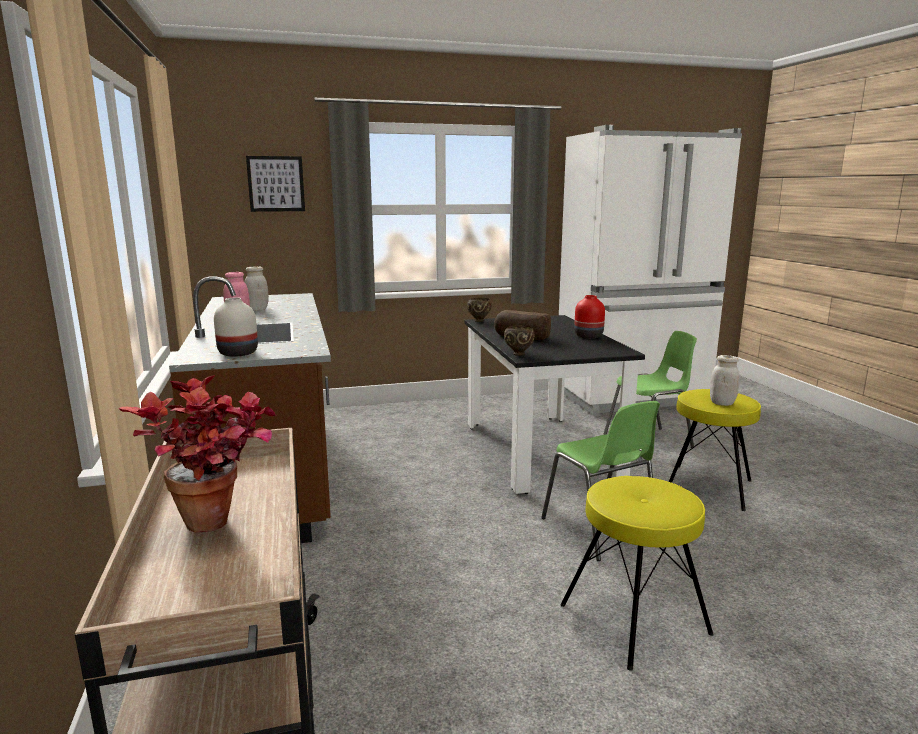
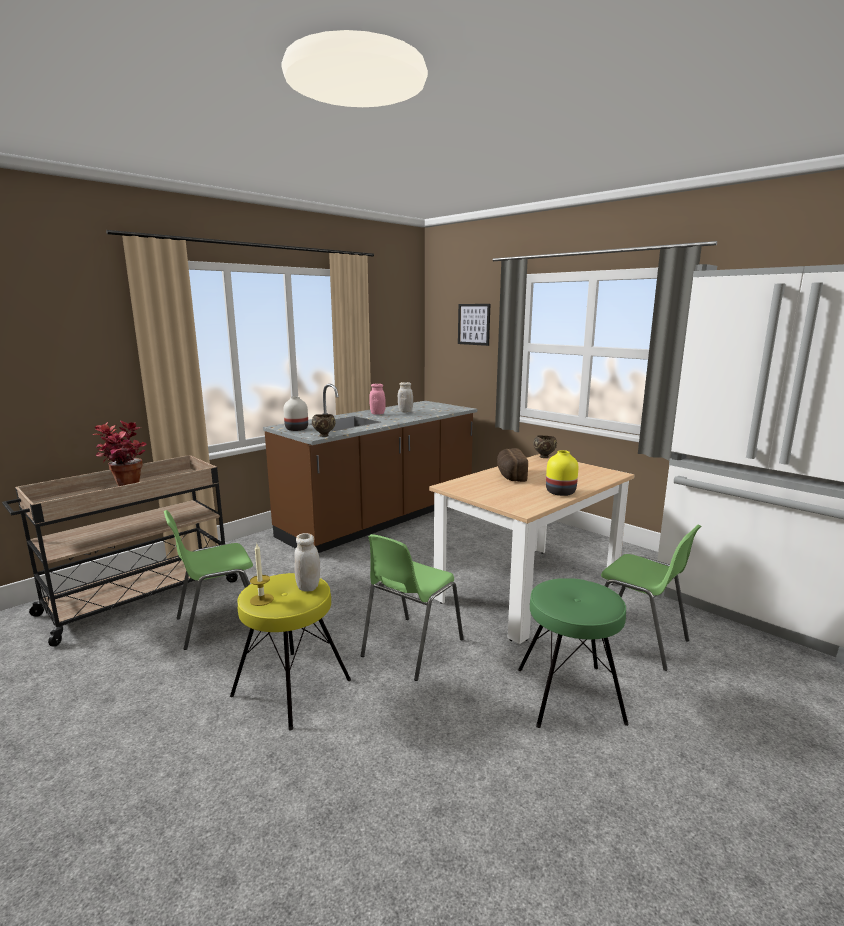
camera: 60 degrees right, 0 degrees up
(435, 654) = (220, 623): none -> green chair
(518, 354) = (455, 482): brown bowl -> brown bowl (324, 435)
(539, 451) = (529, 590): black dining table -> beige dining table
(587, 336) = (560, 492): red vase -> yellow vase
(662, 511) = (261, 599): none -> candle
(707, 487) = (568, 694): yellow stool -> green stool
(722, 403) = (560, 600): white jar -> white jar (308, 587)

